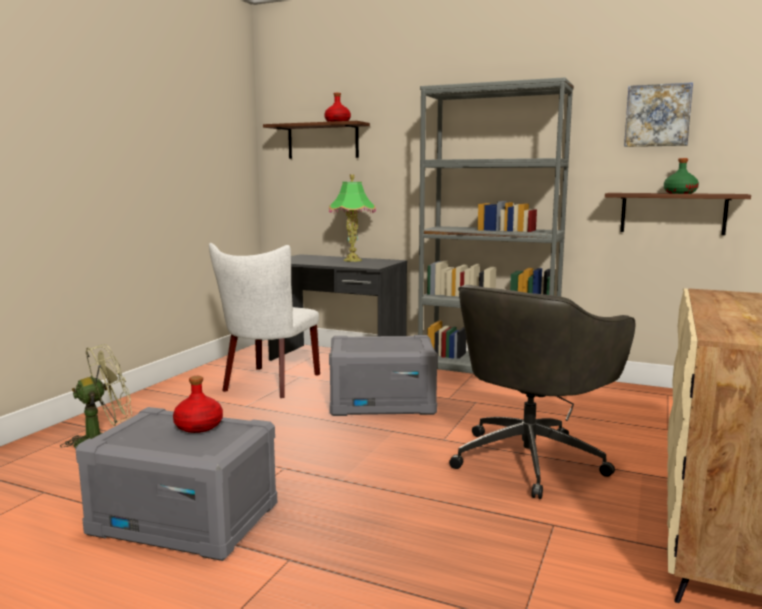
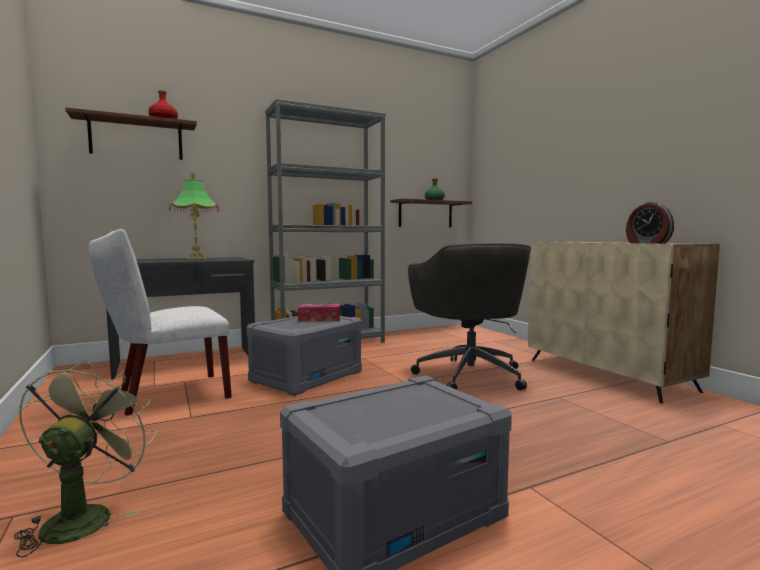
camera: 50 degrees left, 5 degrees down
(198, 426) = (390, 398): red bottle -> none
(268, 384) = (166, 395): white chair -> white chair turned 90 degrees clockwise
(399, 344) = (319, 319): none -> tissue box
(657, 115) = (414, 151): picture -> none
(721, 328) = (647, 243): none -> alarm clock

